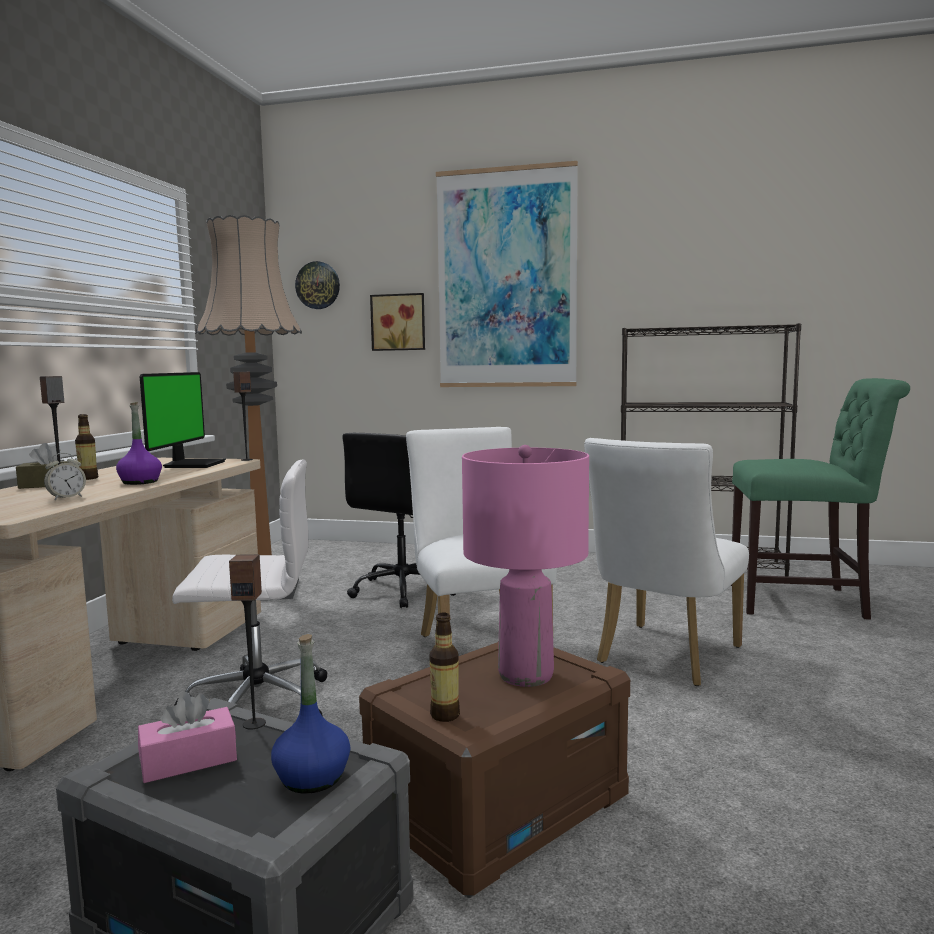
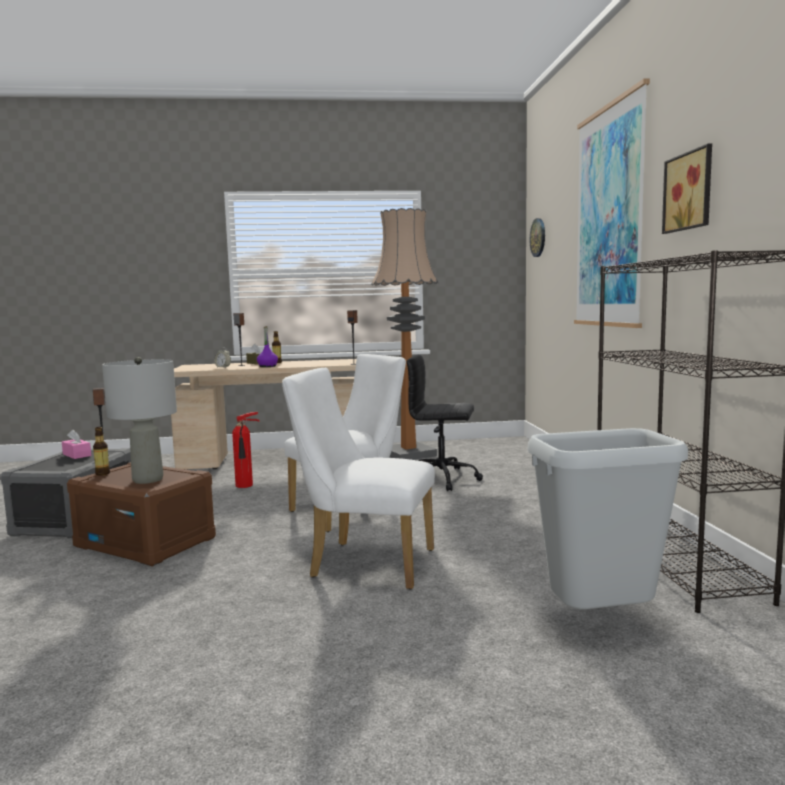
camera: 70 degrees right, 0 degrees up
(192, 464) = (330, 363): monitor -> none
(255, 705) = (246, 485): white office chair -> fire extinguisher
(312, 778) = (56, 467): blue bottle -> none
(398, 322) = (564, 265): picture -> picture (690, 191)
(525, 675) = (148, 479): pink table lamp -> grey table lamp
(805, 601) = (600, 622): green chair -> grey trash can

